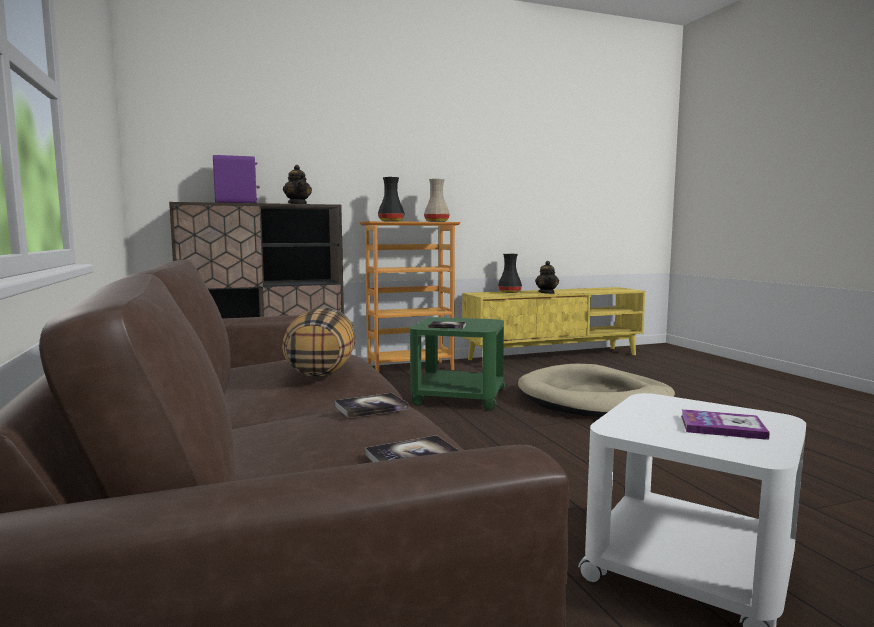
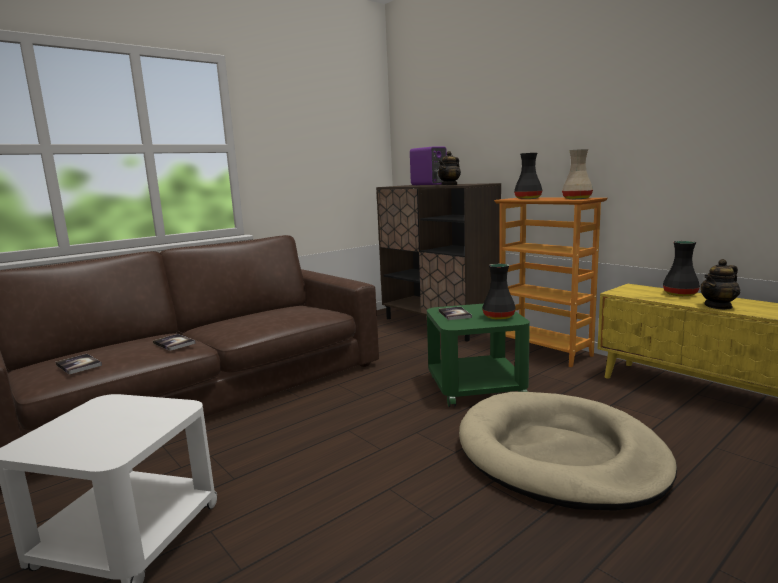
camera: 70 degrees right, 5 degrees up
(320, 371) = (260, 319): pillow -> none
(475, 321) = (499, 317): none -> black vase
(722, 427) = (93, 434): book -> none

